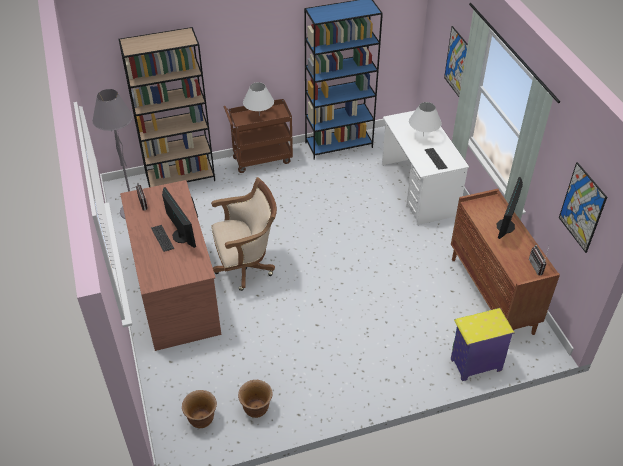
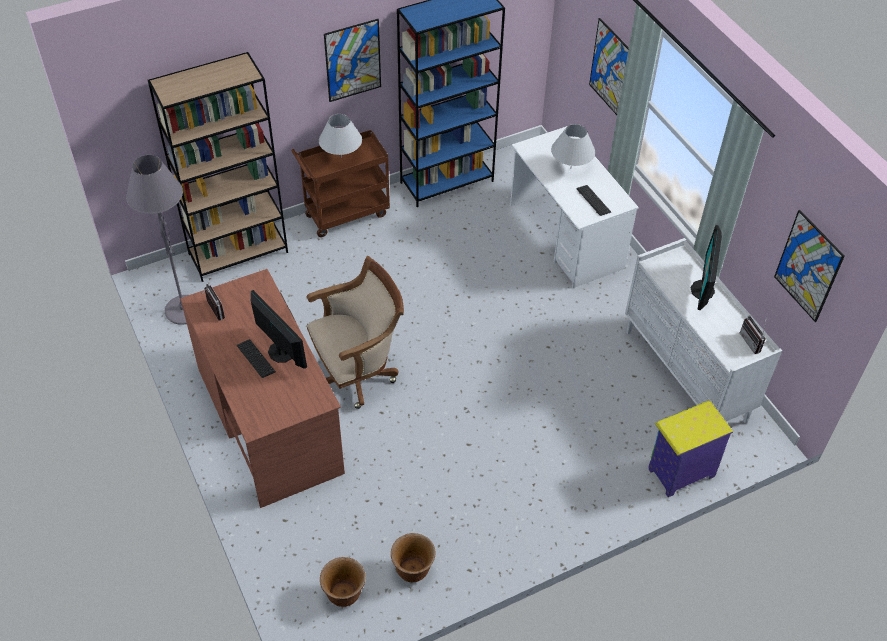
camera: 10 degrees left, 5 degrees up
(271, 44) = (353, 60): none -> picture
(491, 296) = (685, 376): brown cabinet -> white cabinet

